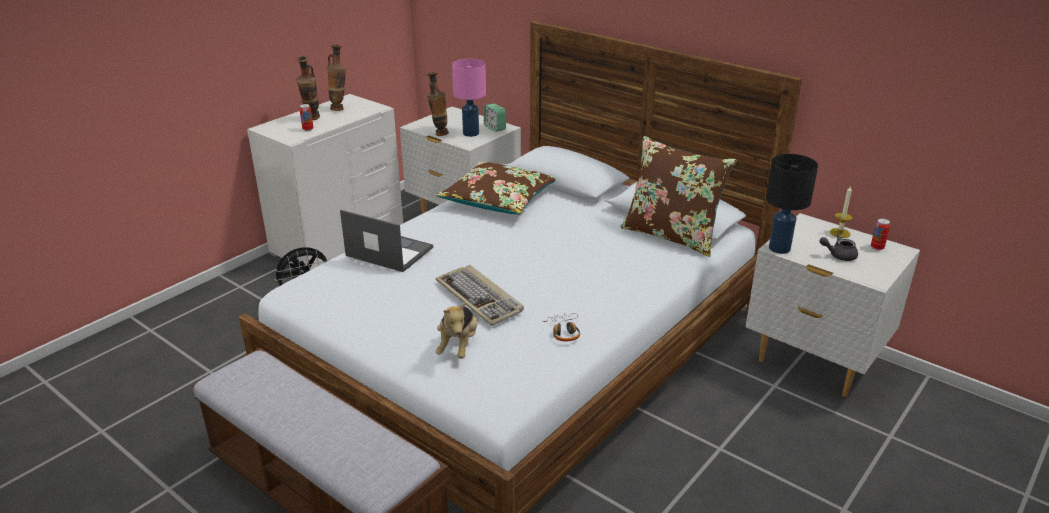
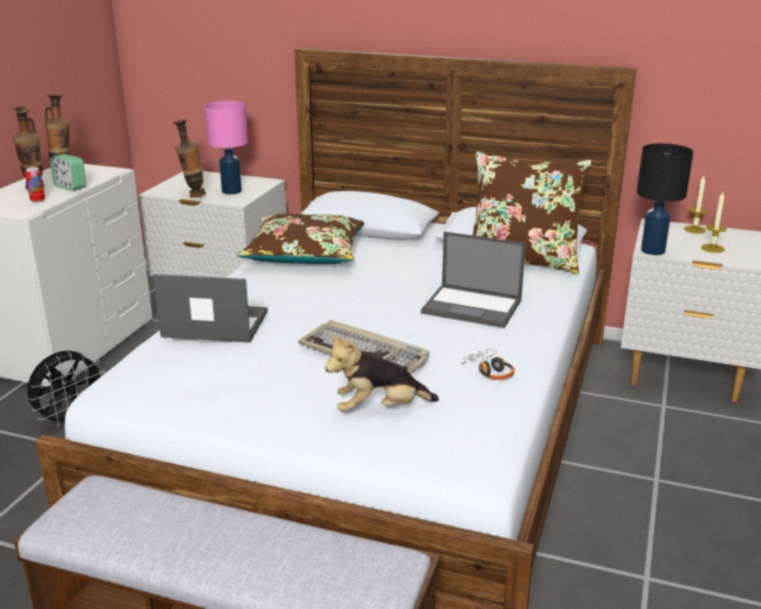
camera: 20 degrees left, 5 degrees down
(458, 346) = (379, 409): plush toy -> plush toy turned 90 degrees clockwise
(495, 128) = (255, 183): alarm clock -> alarm clock (70, 187)
(595, 272) = (473, 306): none -> laptop
(838, 255) = (712, 248): grey teapot -> candle
(877, 247) = (739, 237): can -> none

